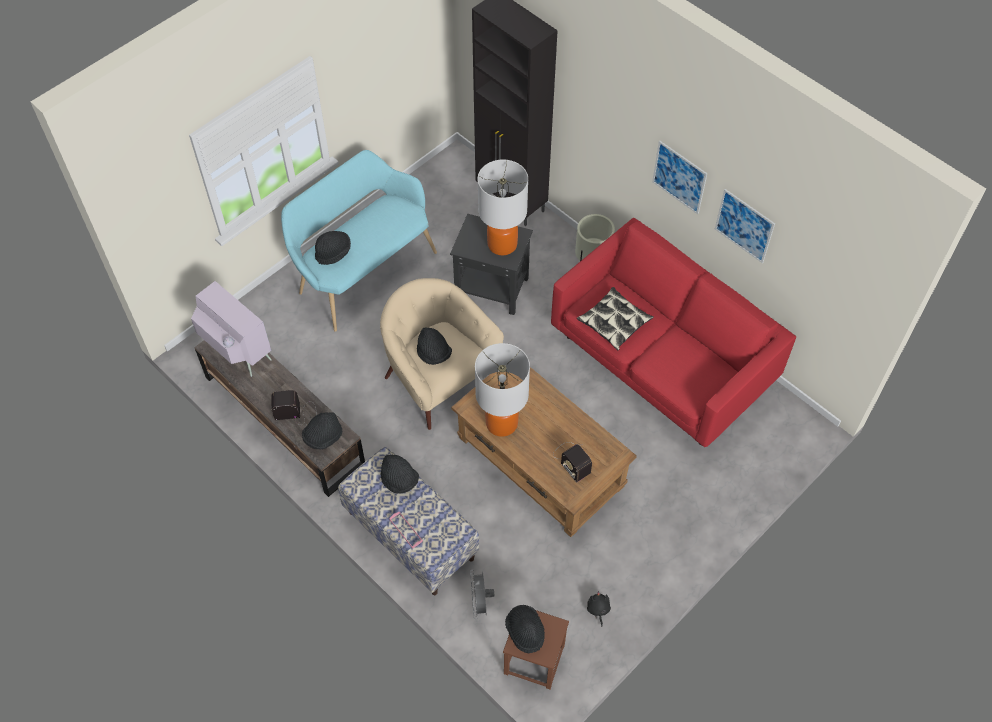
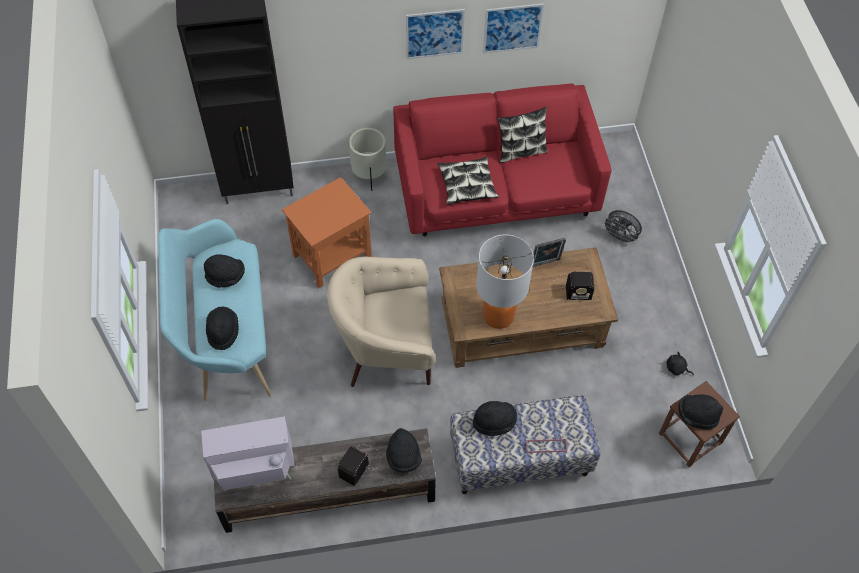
camera: 55 degrees left, 0 degrees up
(433, 353) = (394, 321): black hat -> black hat (226, 277)
(480, 603) = (616, 446): grey fan -> grey fan (620, 238)
(491, 288) = (331, 256): black side table -> orange side table
(502, 244) = (336, 204): table lamp -> none
(584, 427) = (545, 264): none -> picture frame
(688, 339) = (521, 151): none -> pillow

